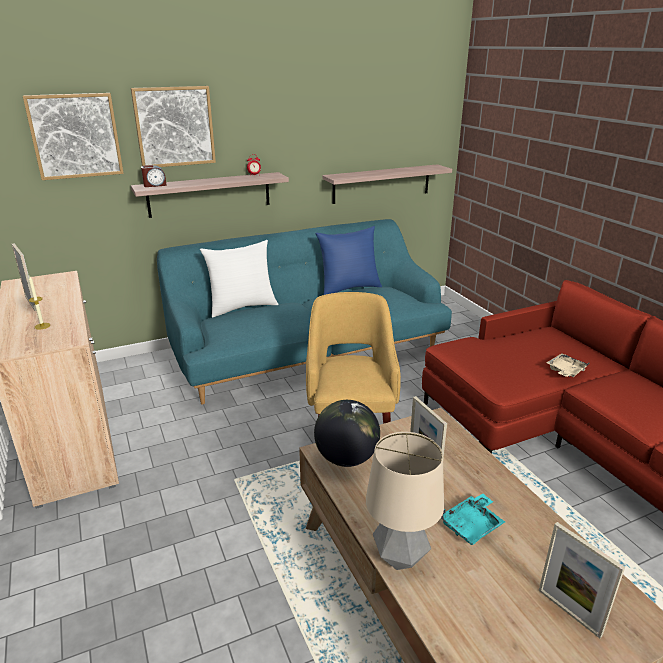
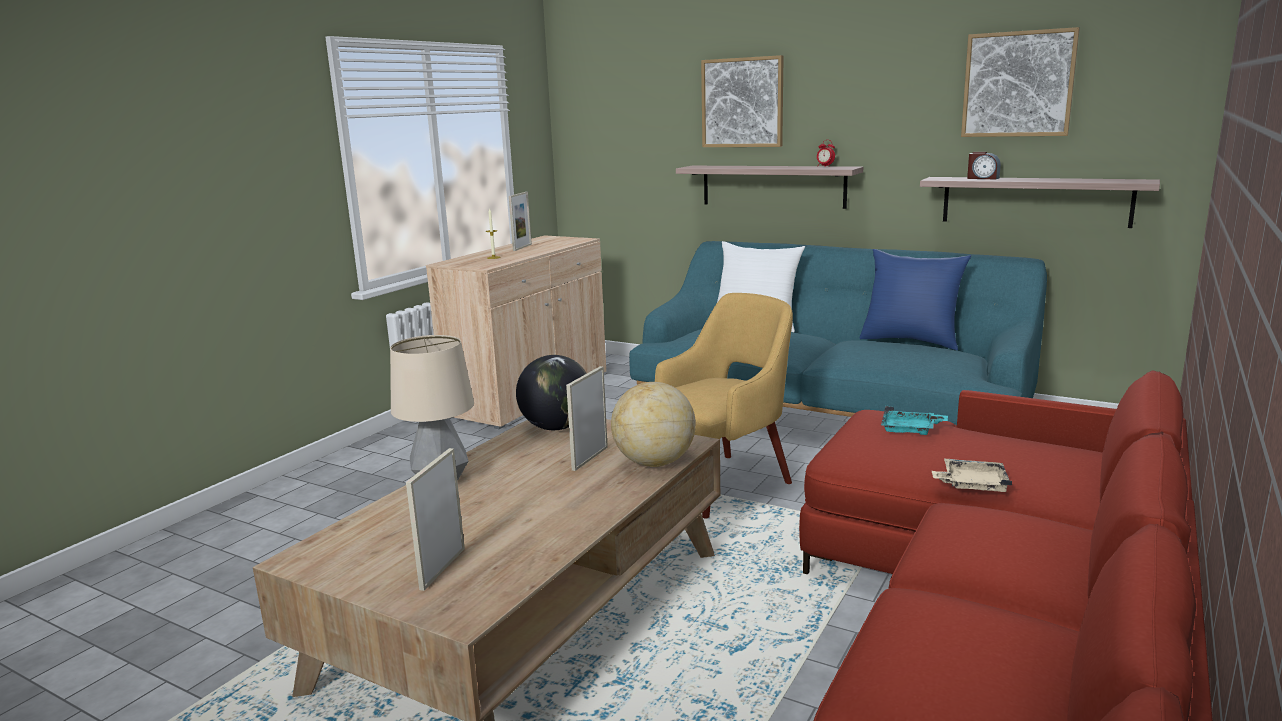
camera: 55 degrees right, 10 degrees down
(75, 136) = (649, 110): picture -> picture (1018, 84)
(155, 185) = (707, 166): alarm clock -> alarm clock (982, 178)
(457, 446) = (654, 463): none -> globe
(472, 526) = (523, 499): turquoise tray -> turquoise tray (910, 430)

